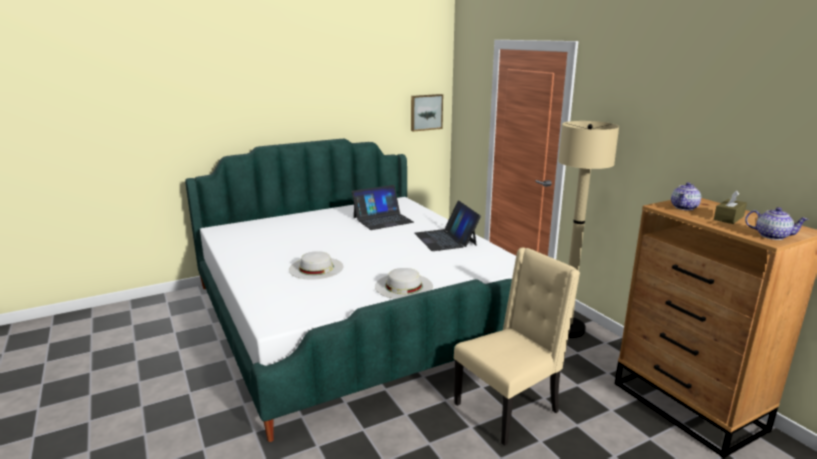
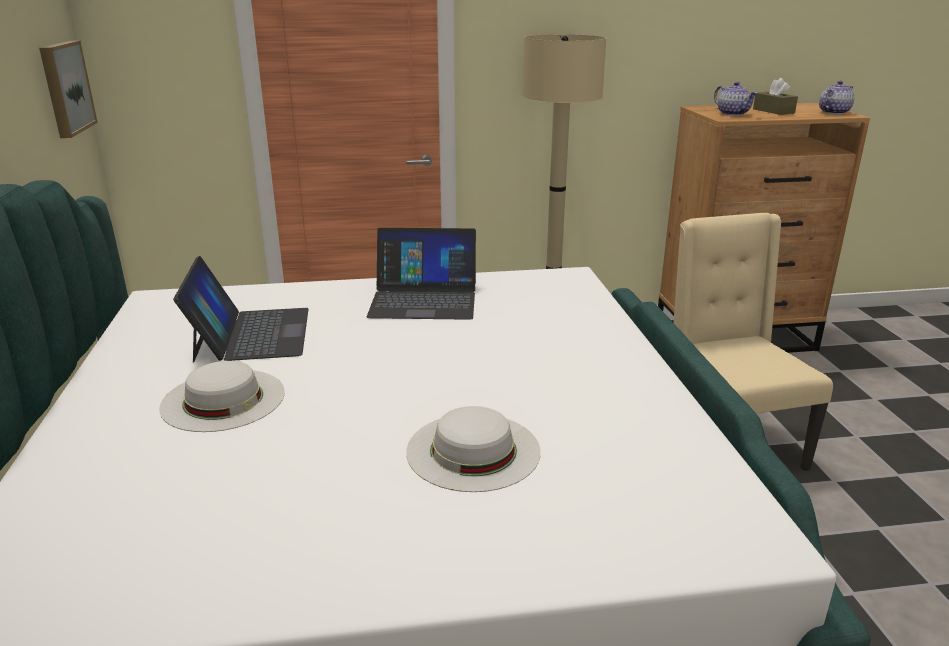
camera: 70 degrees left, 5 degrees up
(403, 286) = (614, 369): white hat -> white hat (223, 399)

